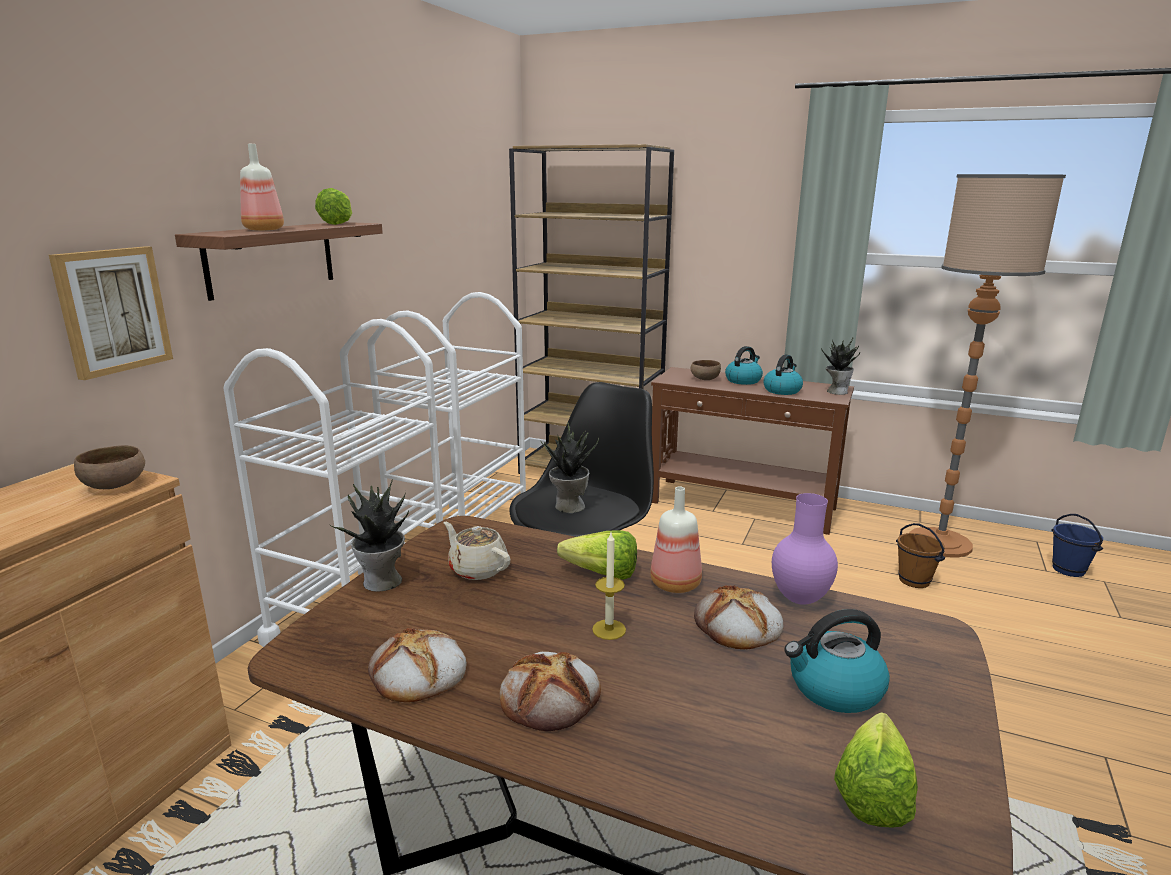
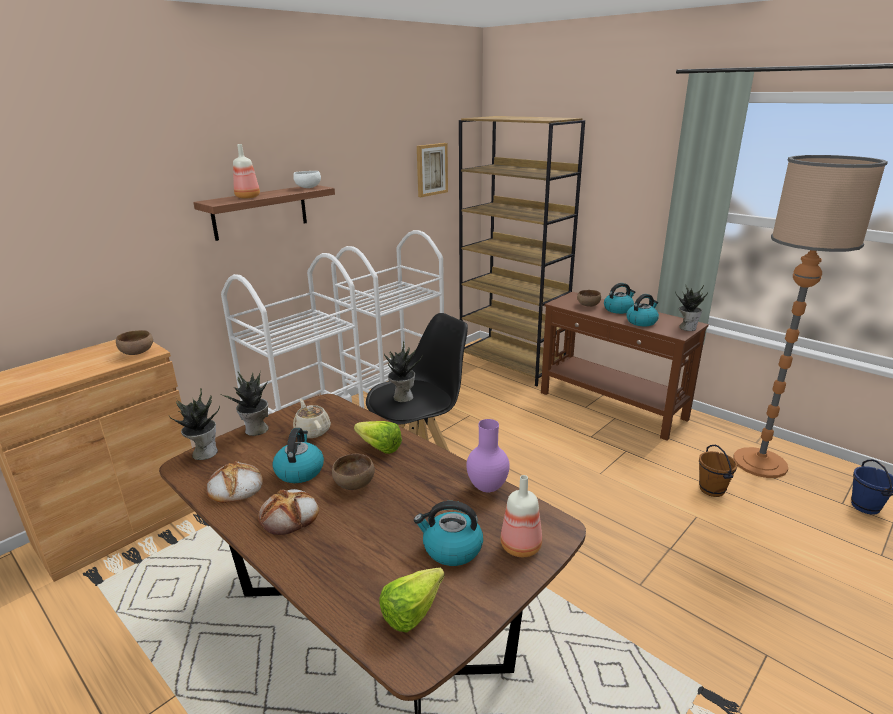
camera: 20 degrees right, 5 degrees up
(112, 310) = (153, 249): picture -> picture (431, 169)
(316, 631) = (204, 453): none -> potted plant
(340, 223) = (307, 187): lettuce -> white bowl
(507, 627) = (299, 471): none -> kettle
(609, 629) = (353, 483): candle -> brown bowl
(677, 584) = (419, 462): bottle -> bottle (522, 546)
(737, 625) = (431, 497): bread -> none

